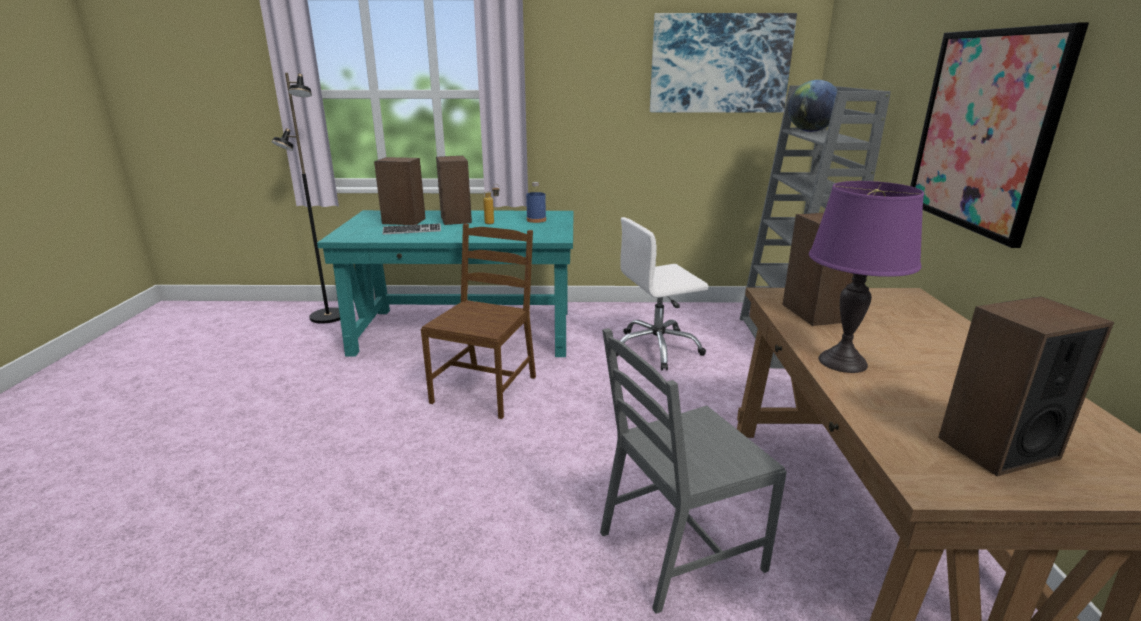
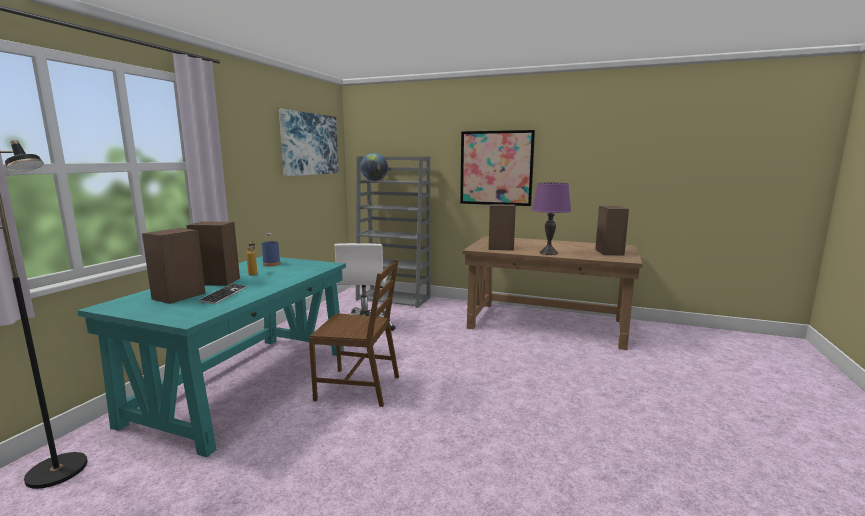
camera: 70 degrees left, 10 degrees down
(485, 389) = (359, 387): brown chair -> brown chair turned 150 degrees clockwise
(679, 550) = (549, 360): grey chair -> none

